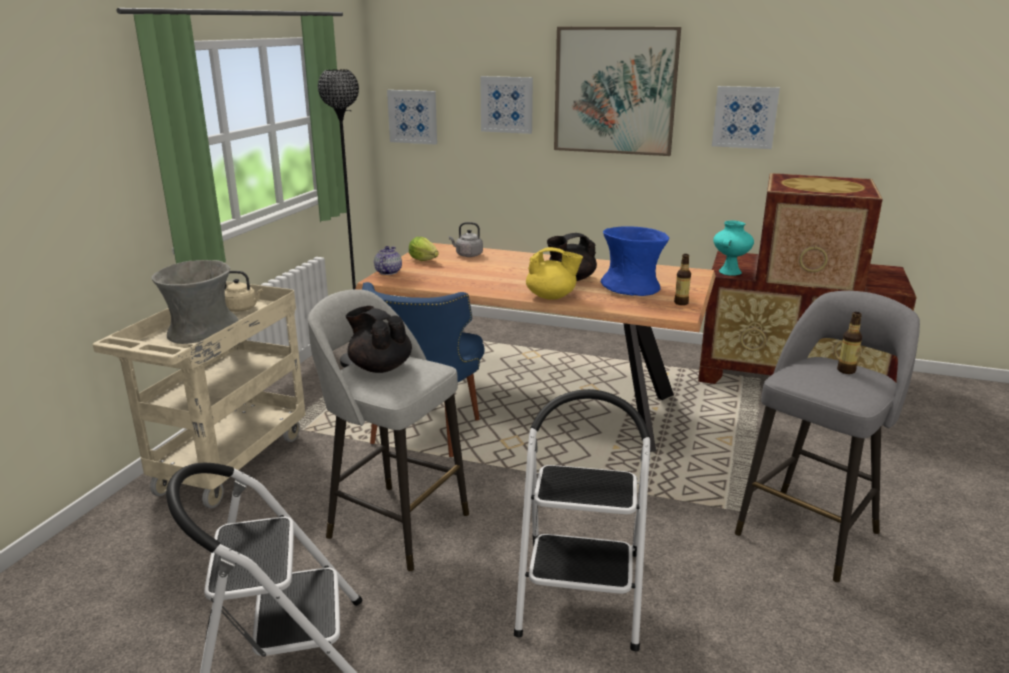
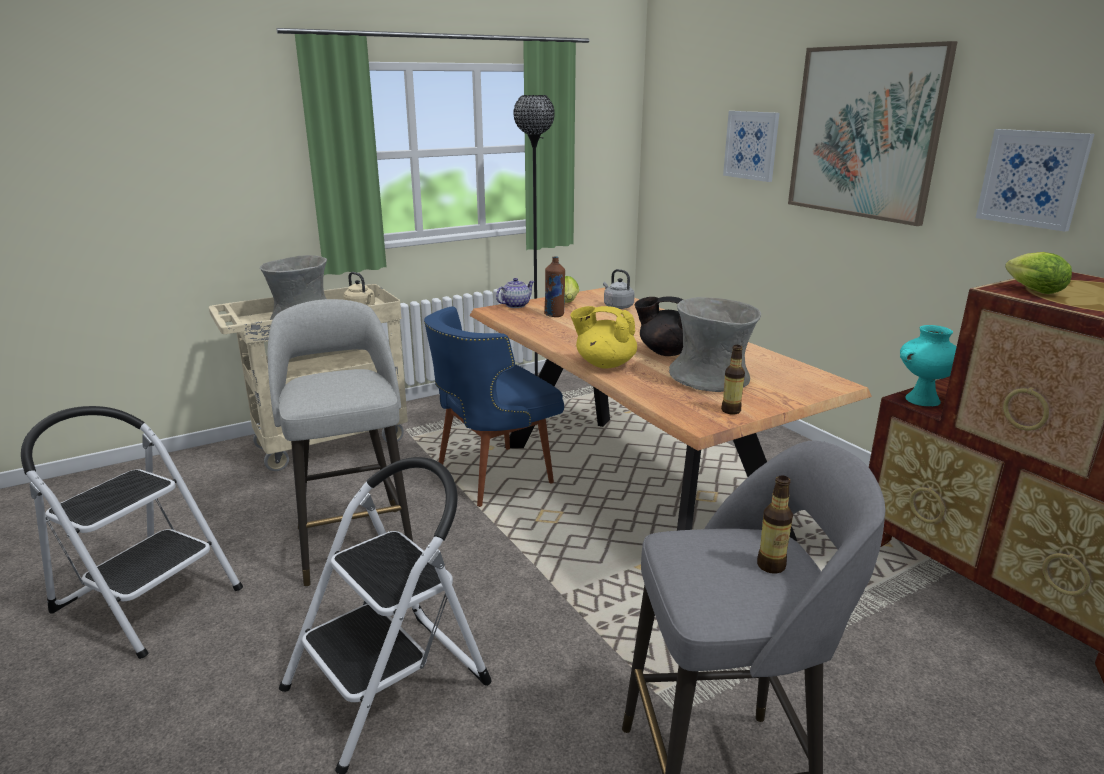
camera: 40 degrees right, 0 degrees up
(380, 367) = (335, 380): black teapot -> none
(413, 116) = (670, 155): picture -> none
(437, 272) = (554, 315): none -> brown bottle
(552, 297) = (604, 364): yellow teapot -> yellow teapot turned 150 degrees clockwise
(632, 287) = (711, 378): blue vase -> grey vase
(792, 187) = (1030, 290): none -> lettuce

